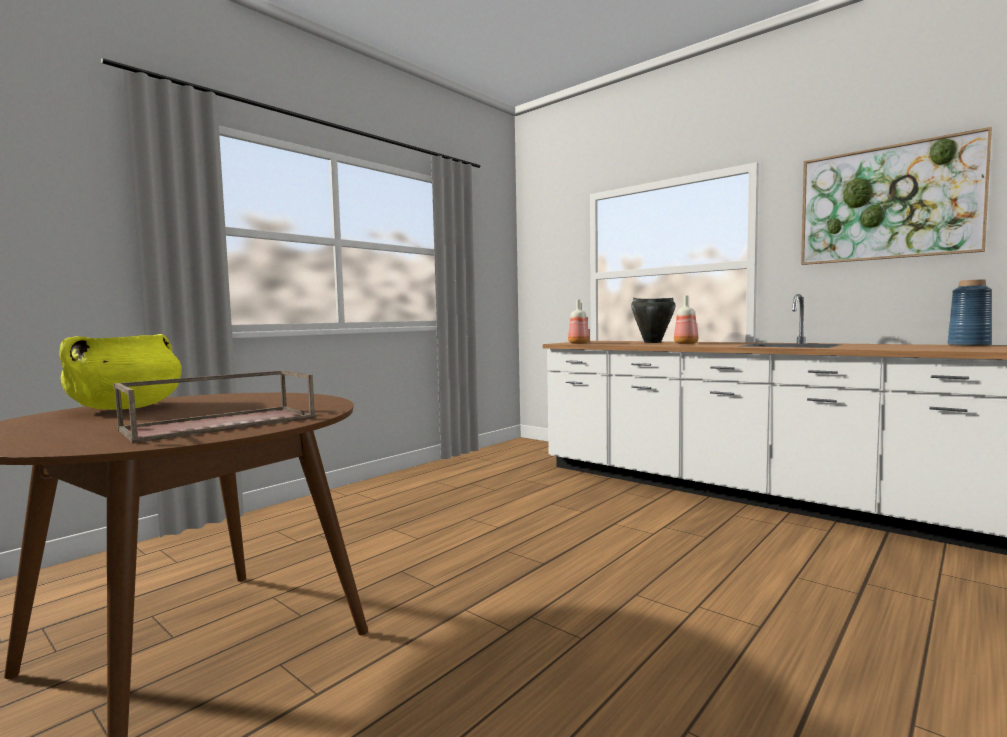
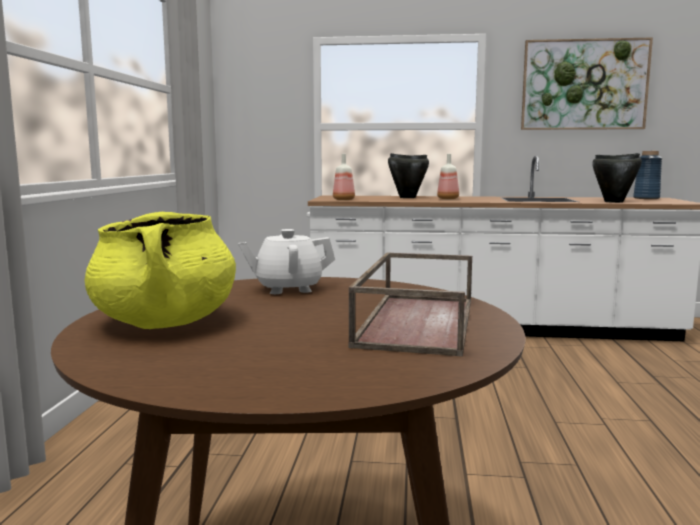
camera: 35 degrees left, 5 degrees up
(268, 399) = (288, 288): none -> white teapot
(880, 348) = (614, 202): none -> black cooking pot

